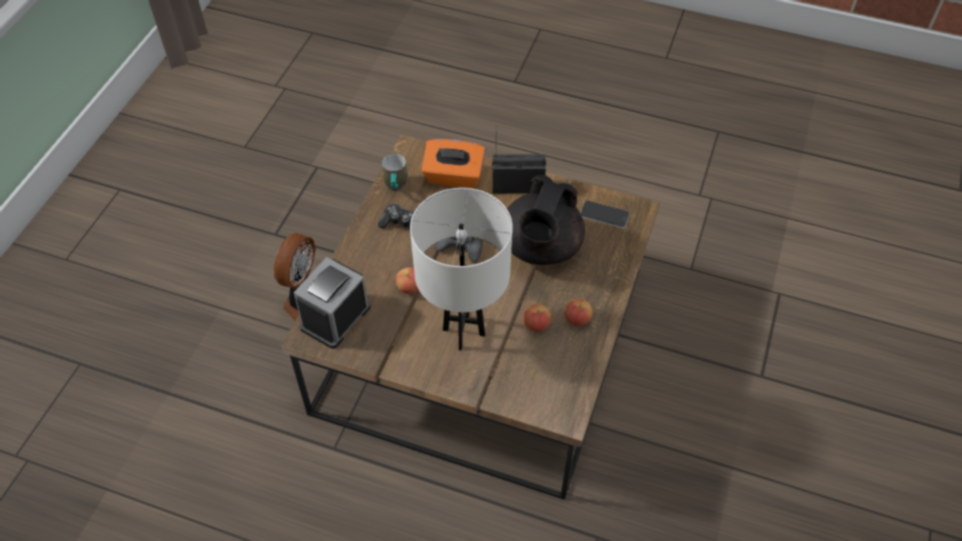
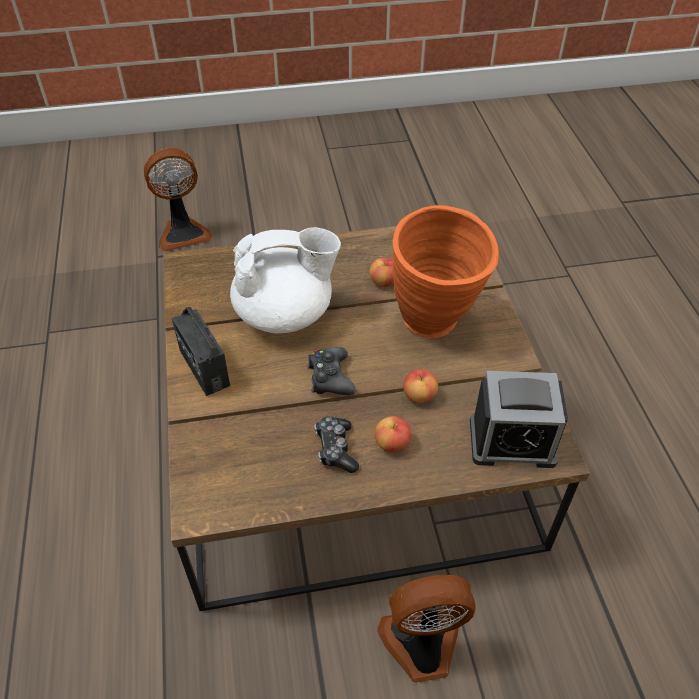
camera: 120 degrees left, 5 degrees down
(395, 187) = (278, 490): mug -> none
(453, 177) = (224, 436): orange tissue box -> none
(464, 332) = (436, 327): white table lamp -> orange vase
(540, 248) = (286, 314): black teapot -> white teapot
(577, 319) = (355, 258): apple -> apple (392, 443)
(604, 214) = (206, 284): phone -> none
(809, 324) = (183, 233): none -> fan

